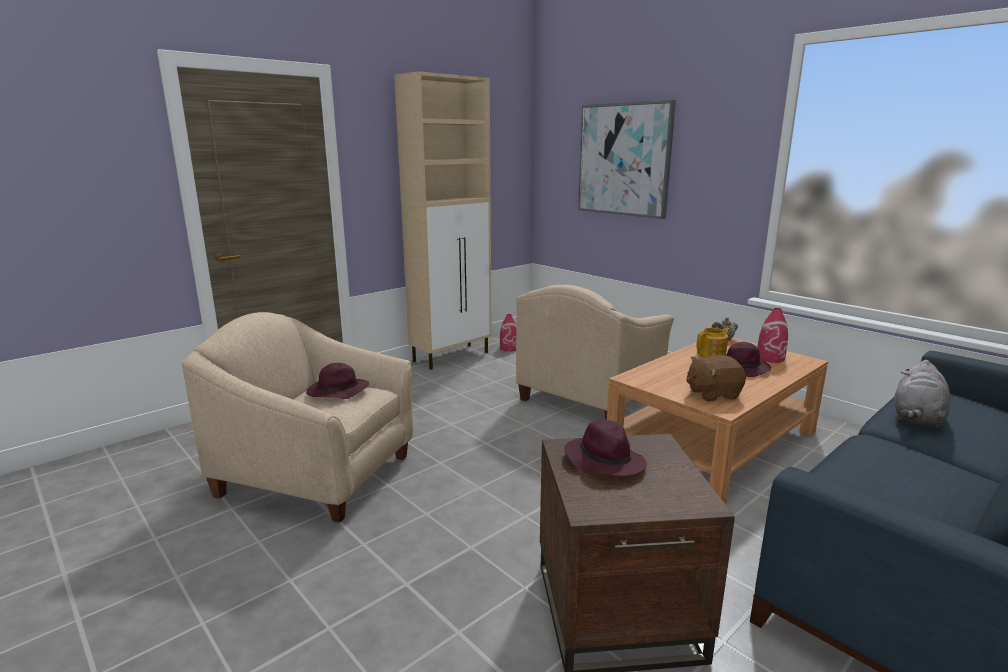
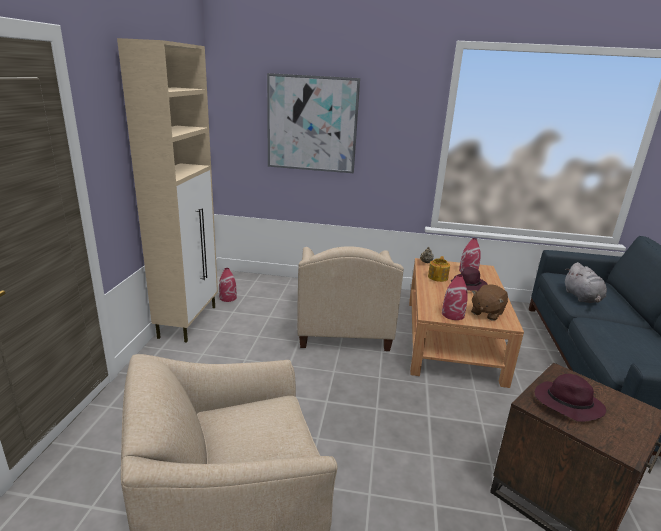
camera: 40 degrees left, 5 degrees up
(337, 392) = (255, 421): purple hat -> none
(661, 385) = (453, 314): none -> red vase

